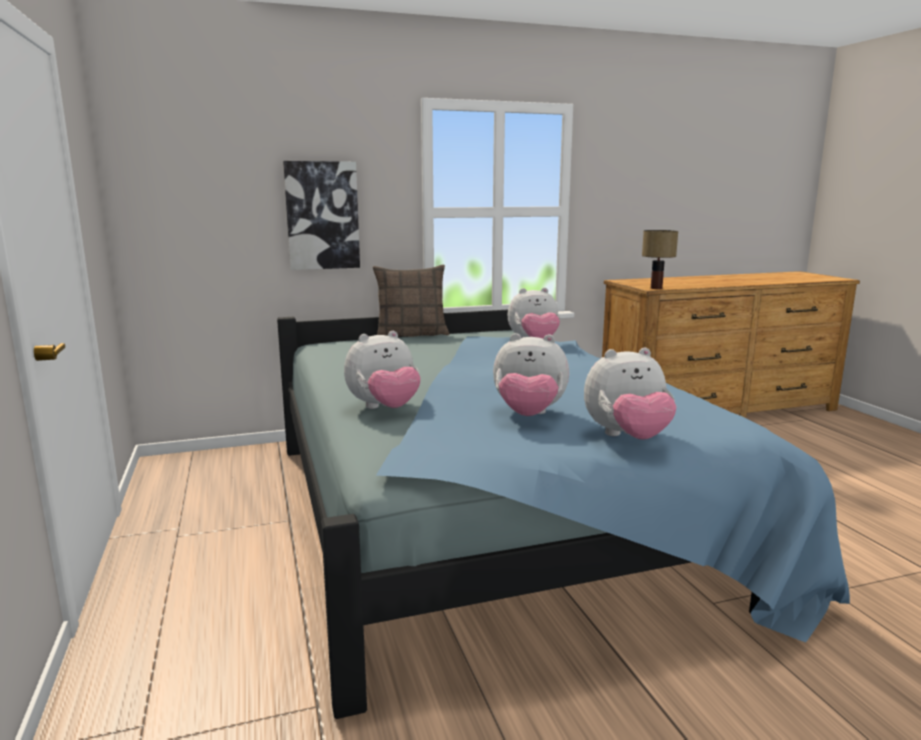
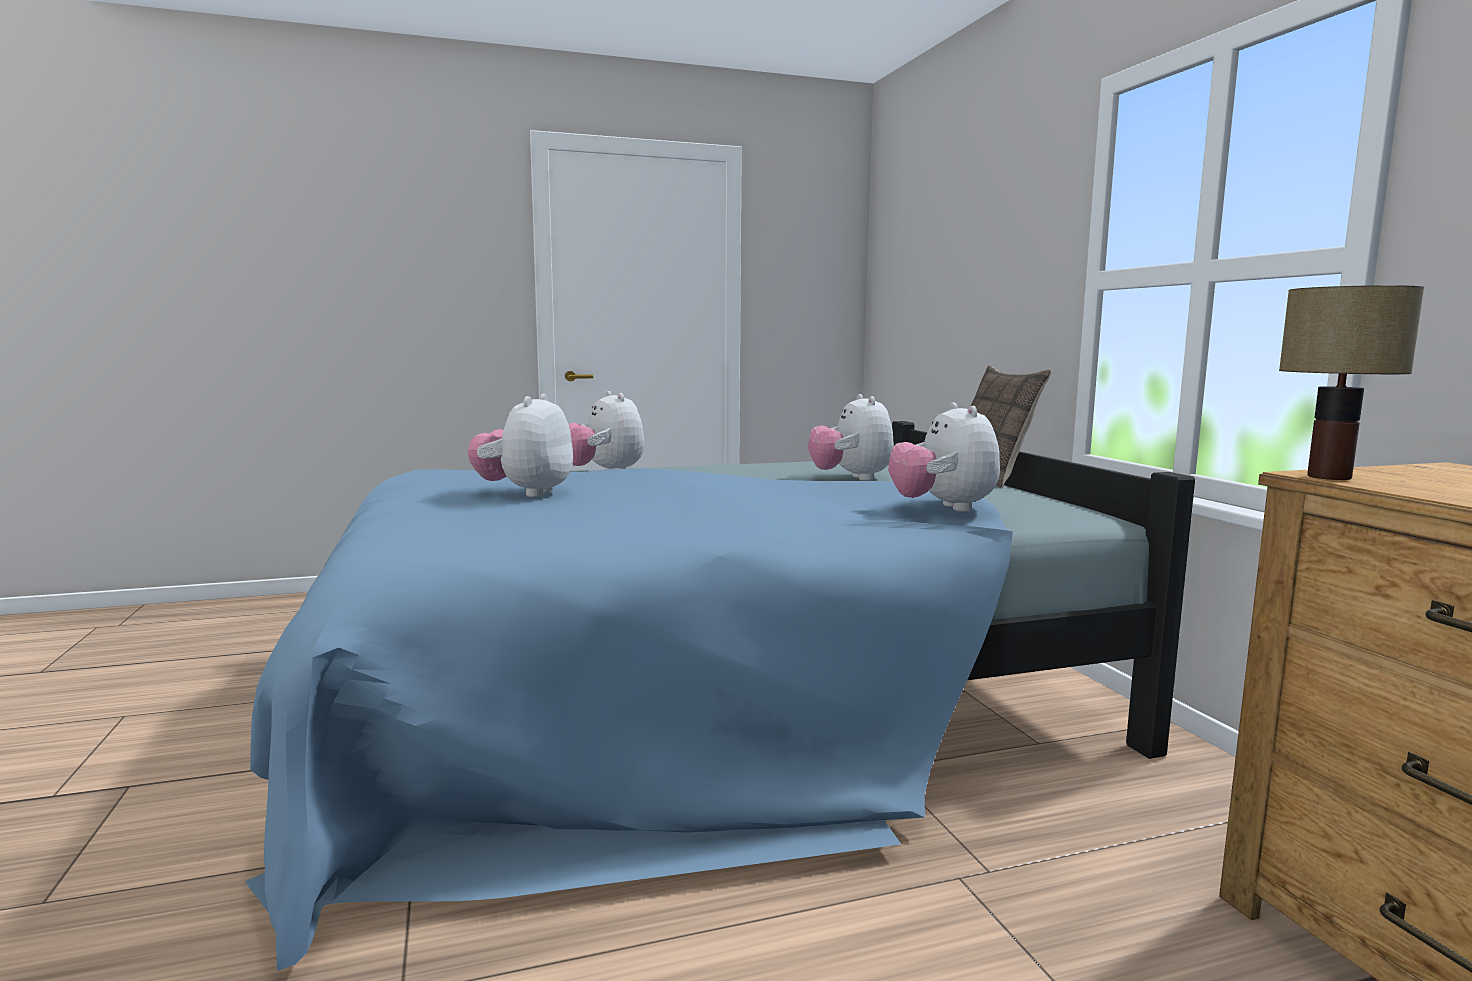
camera: 90 degrees right, 5 degrees down
(322, 215) = (986, 293): picture -> none
(627, 437) = (413, 513): plush toy -> plush toy (851, 478)

